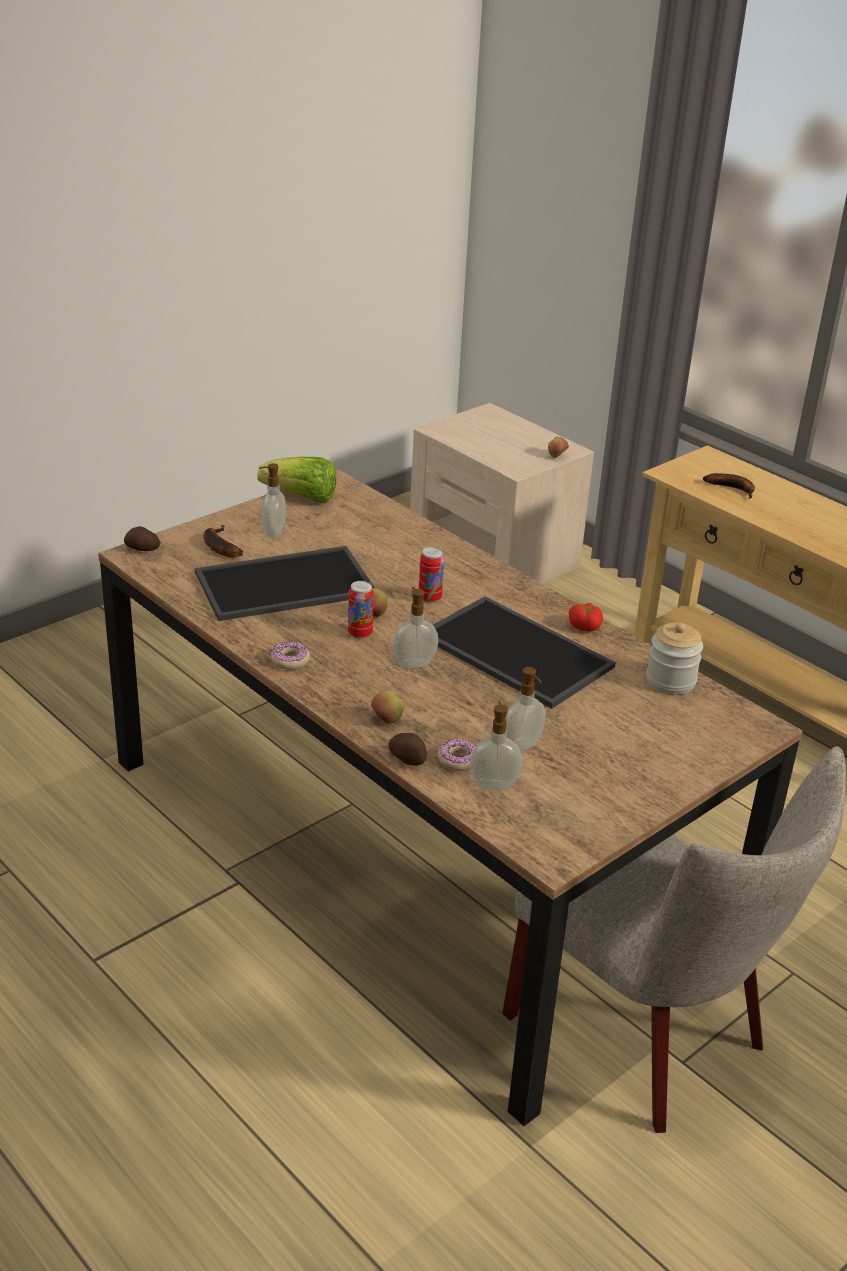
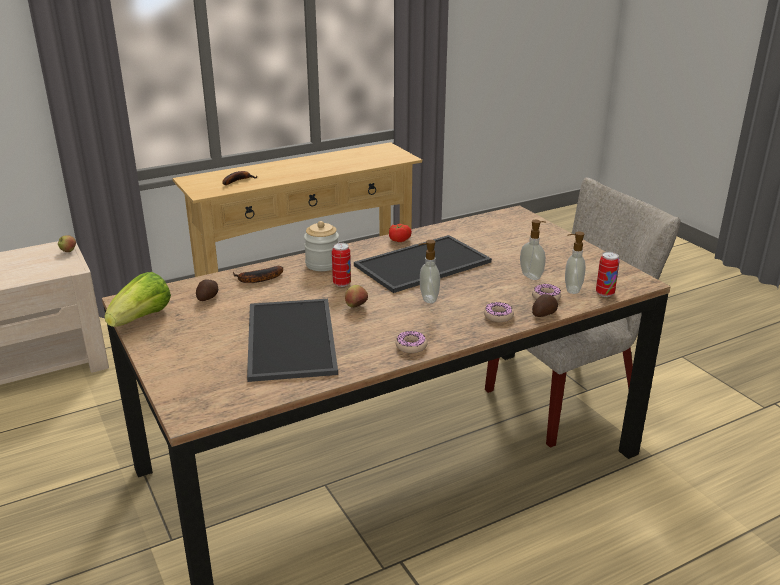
camera: 75 degrees left, 5 degrees down
(142, 549) = (181, 409): potato -> potato (208, 297)
(218, 546) = (205, 366): banana -> banana (257, 279)
(272, 532) = (195, 337): soap dispenser -> none
(360, 634) = (381, 314): can -> can (604, 293)
(386, 720) = (498, 316): apple -> donut
(670, 681) = (467, 226): jar -> jar (322, 264)

